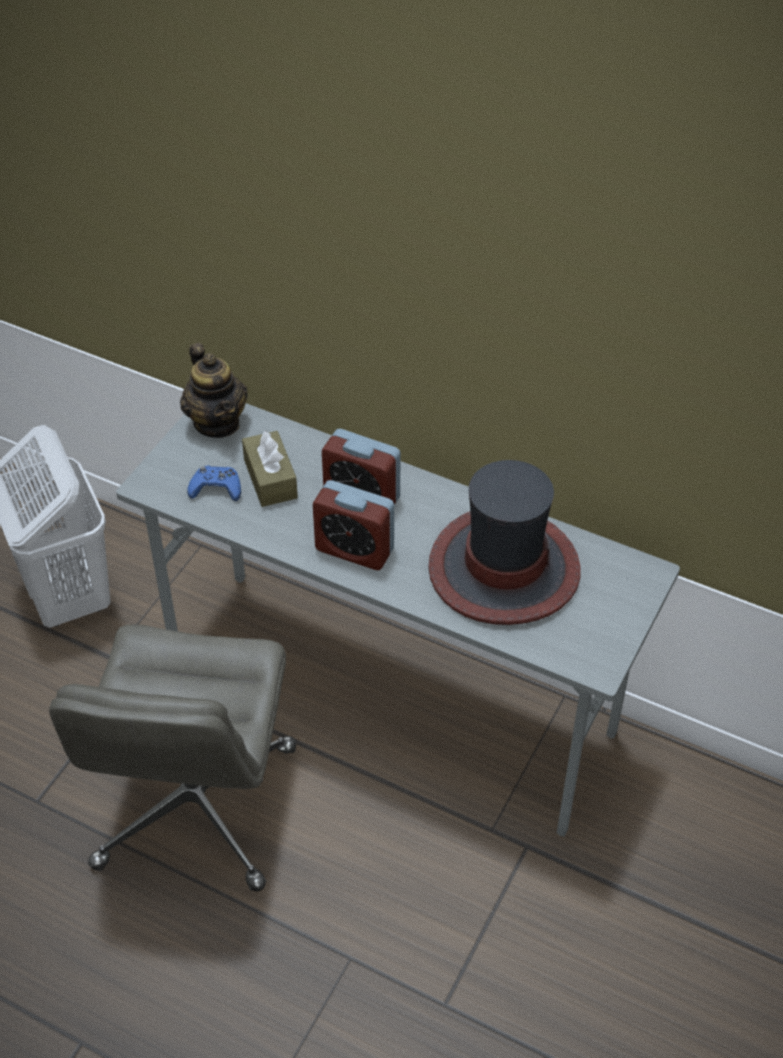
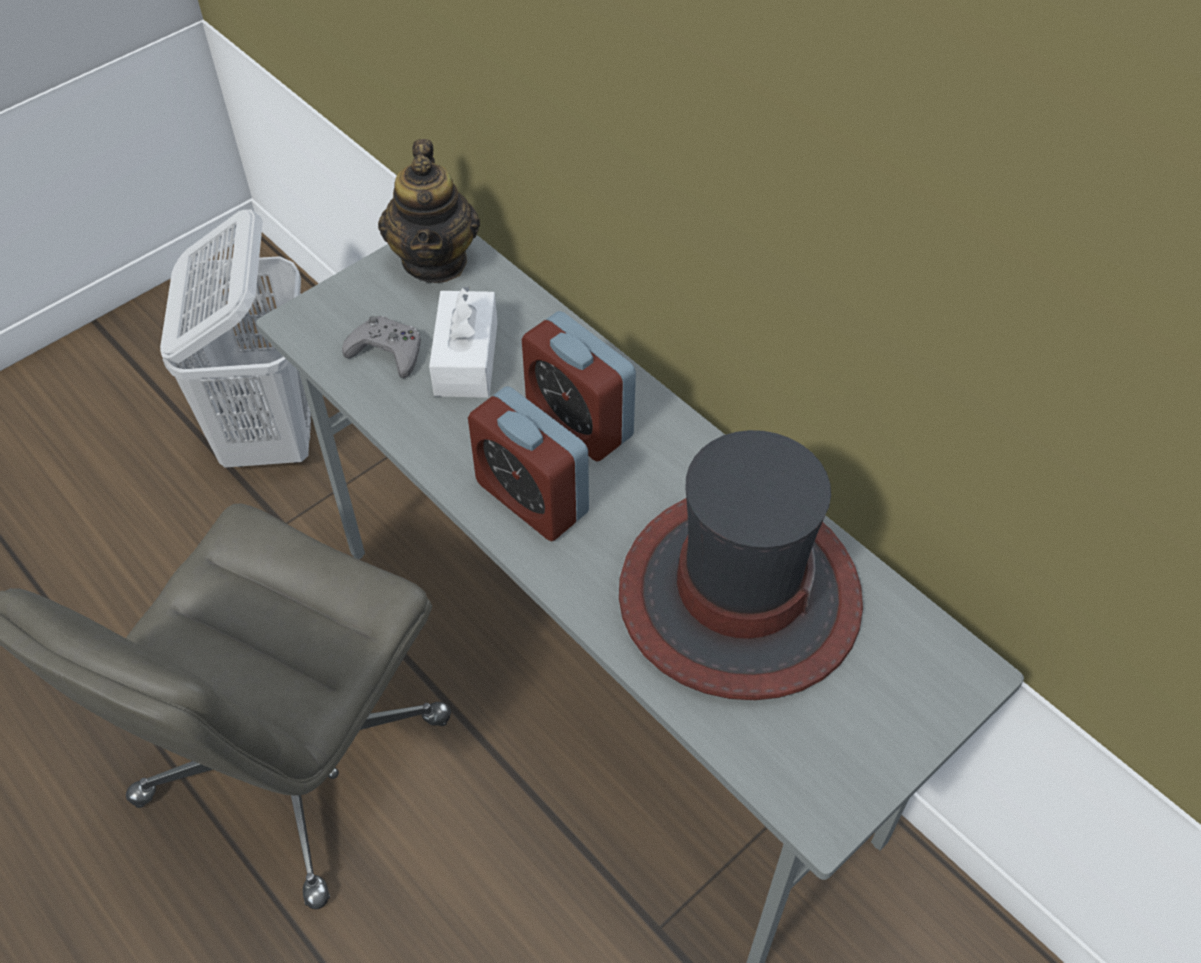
camera: 20 degrees right, 5 degrees up
(216, 488) = (387, 352): blue game controller -> grey game controller
(270, 479) = (466, 358): brown tissue box -> white tissue box

